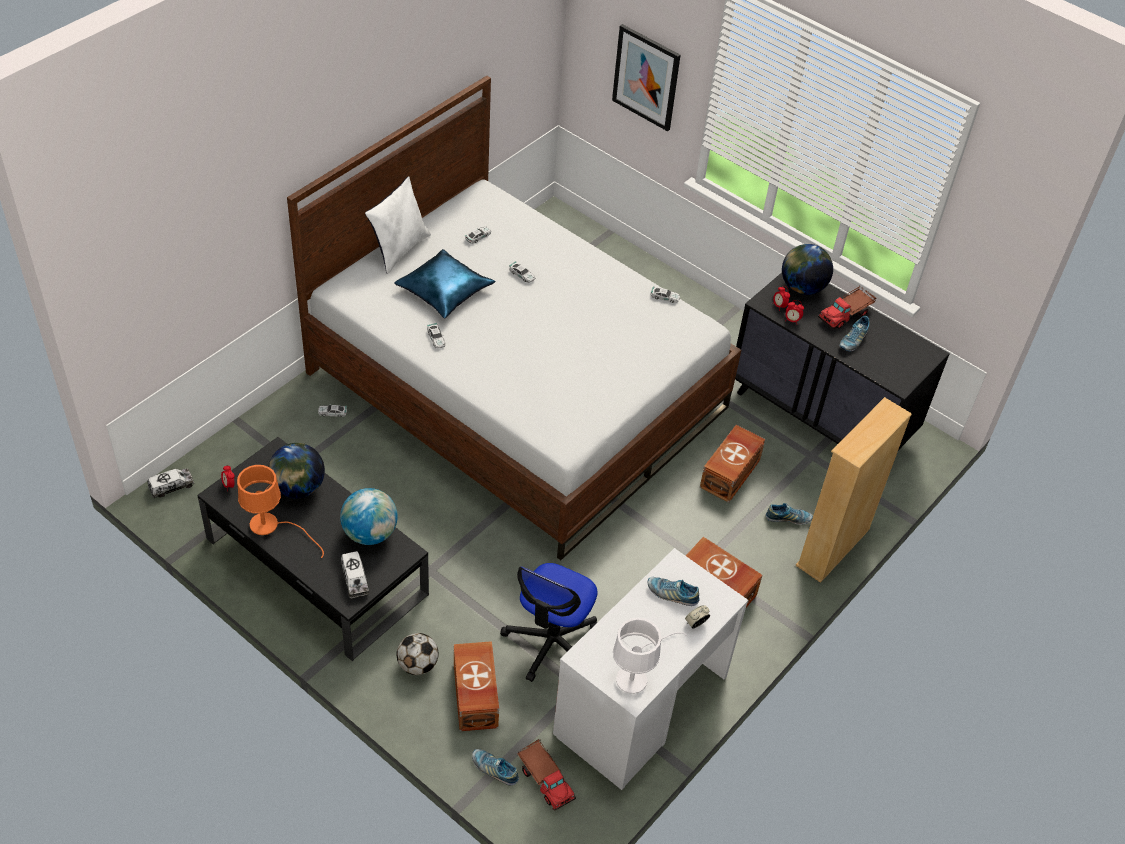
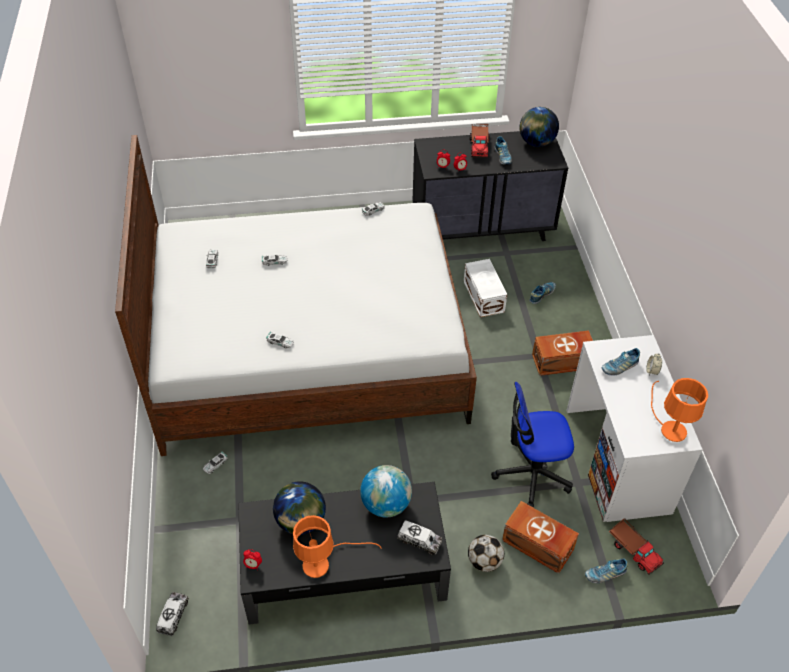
camera: 45 degrees left, 0 degrees up
(399, 249) = (172, 307): white pillow -> none
(444, 290) = (241, 309): blue pillow -> none
(545, 779) = (633, 550): toy truck -> toy truck turned 45 degrees clockwise
(551, 643) = (532, 473): office chair -> office chair turned 105 degrees clockwise
(635, 675) = (669, 427): white table lamp -> orange table lamp
(646, 77) = (229, 73): picture -> none
(731, 473) = (484, 296): brown storage box -> white storage box
(802, 287) = (438, 148): globe -> globe (536, 143)
(833, 547) = (581, 291): beige bookcase -> none

